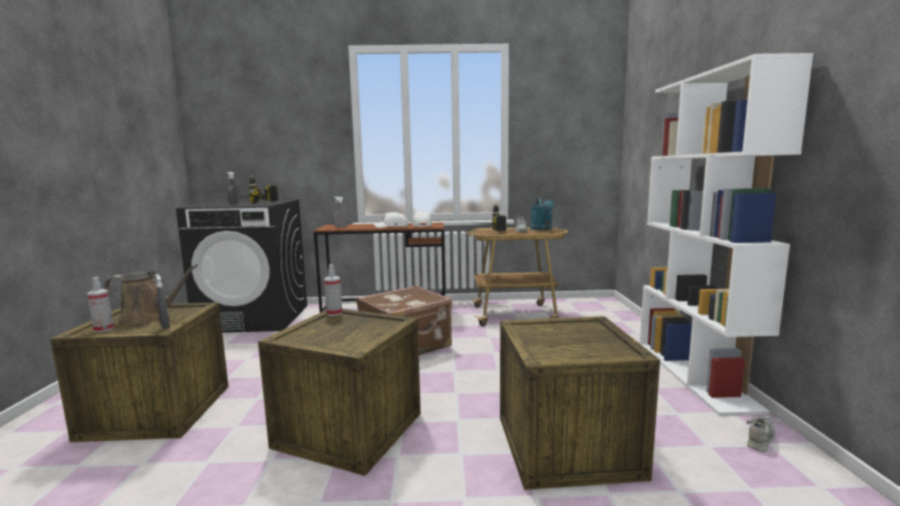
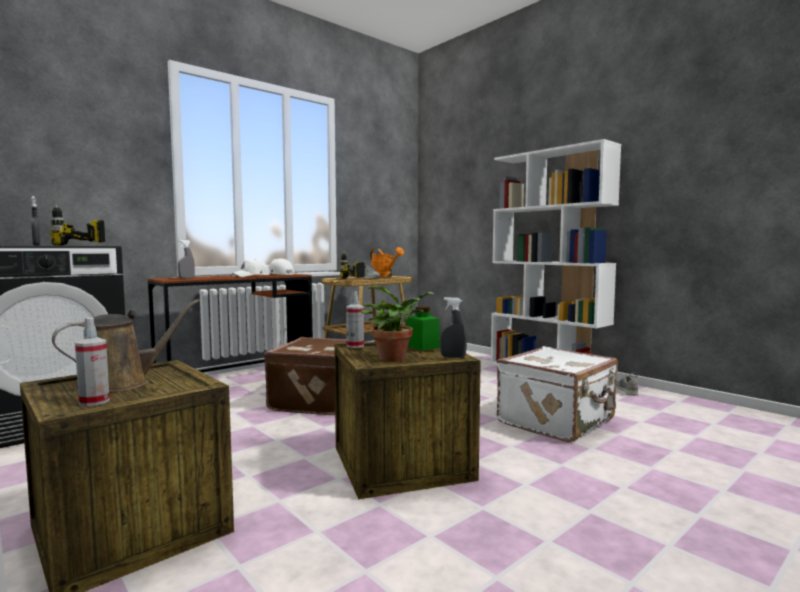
camera: 40 degrees left, 5 degrees down
(165, 326) = (195, 382): grey spray bottle -> grey spray bottle (453, 357)
(319, 336) = (396, 358): none -> potted plant
(372, 327) = (422, 346): none -> green jar
(542, 229) = (384, 276): turquoise watering can -> orange watering can
(567, 446) = (558, 421): crate -> white suitcase

